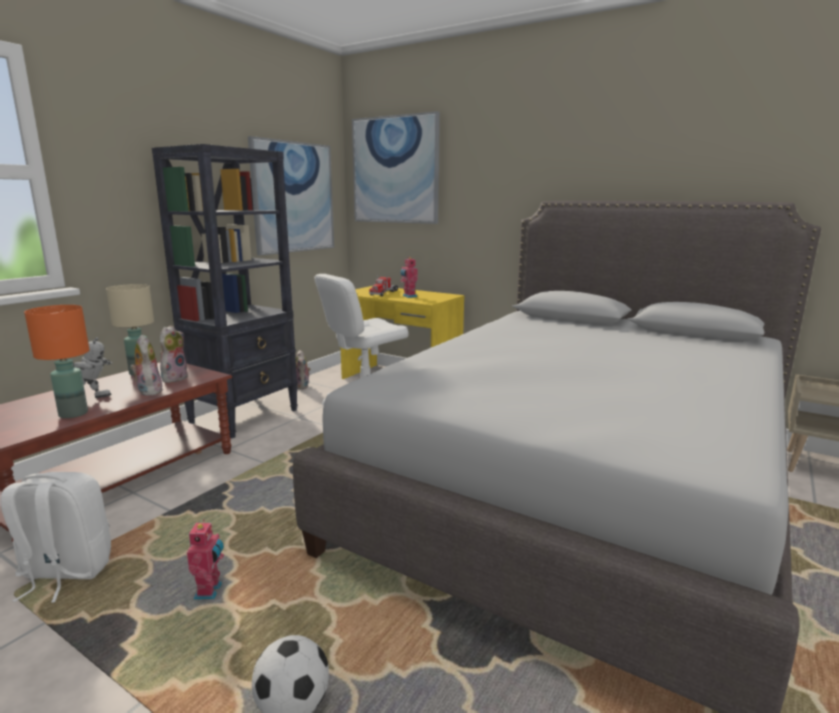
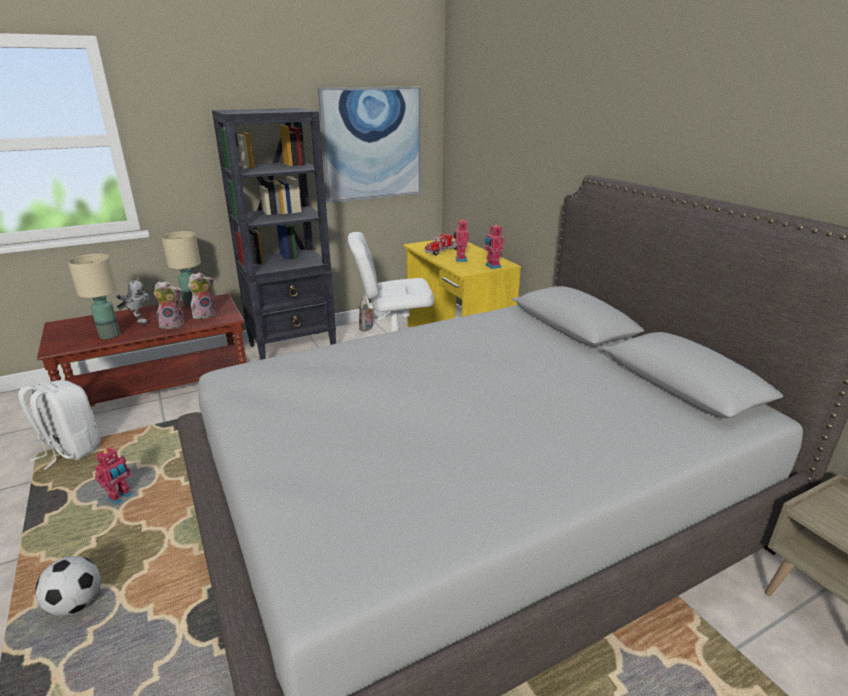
camera: 30 degrees right, 10 degrees up
(74, 413) = (110, 335): orange table lamp -> beige table lamp
(148, 391) = (173, 324): plush toy -> plush toy turned 75 degrees clockwise
(395, 170) = (478, 116): picture -> none
(443, 297) = (492, 266): none -> toy robot

